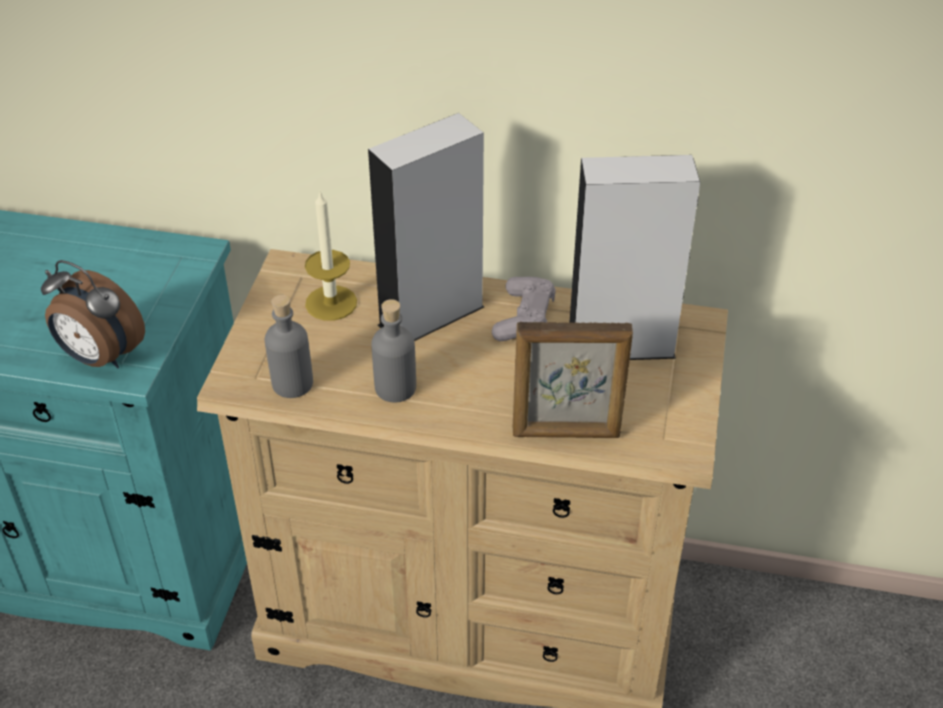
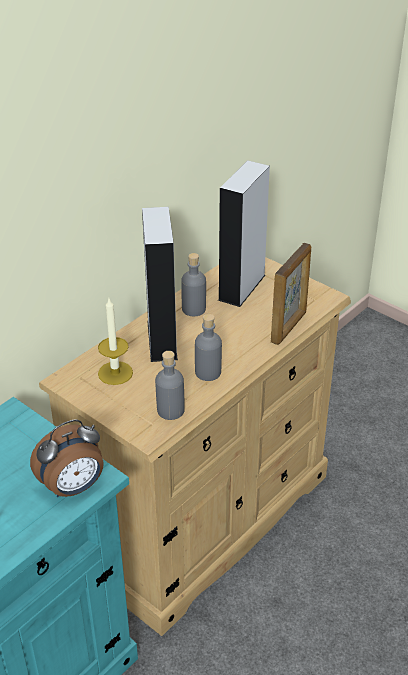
camera: 60 degrees left, 5 degrees down
(524, 318) = (194, 309): grey game controller -> grey bottle

